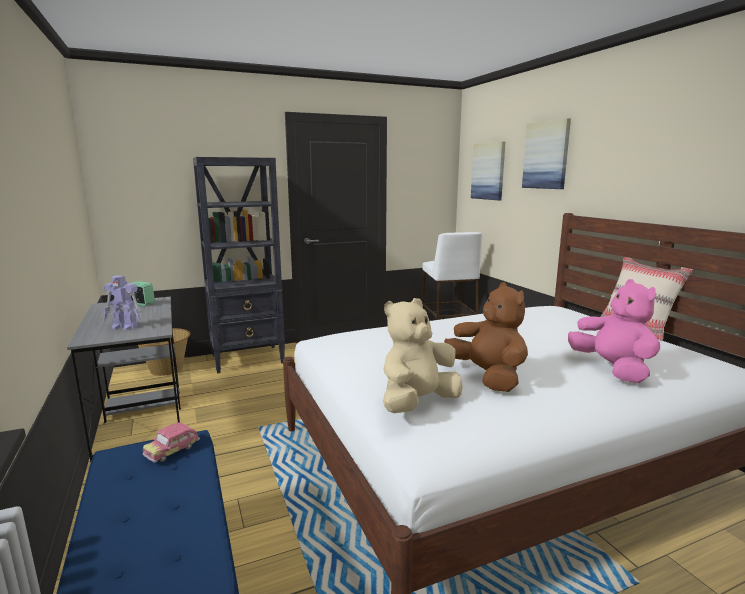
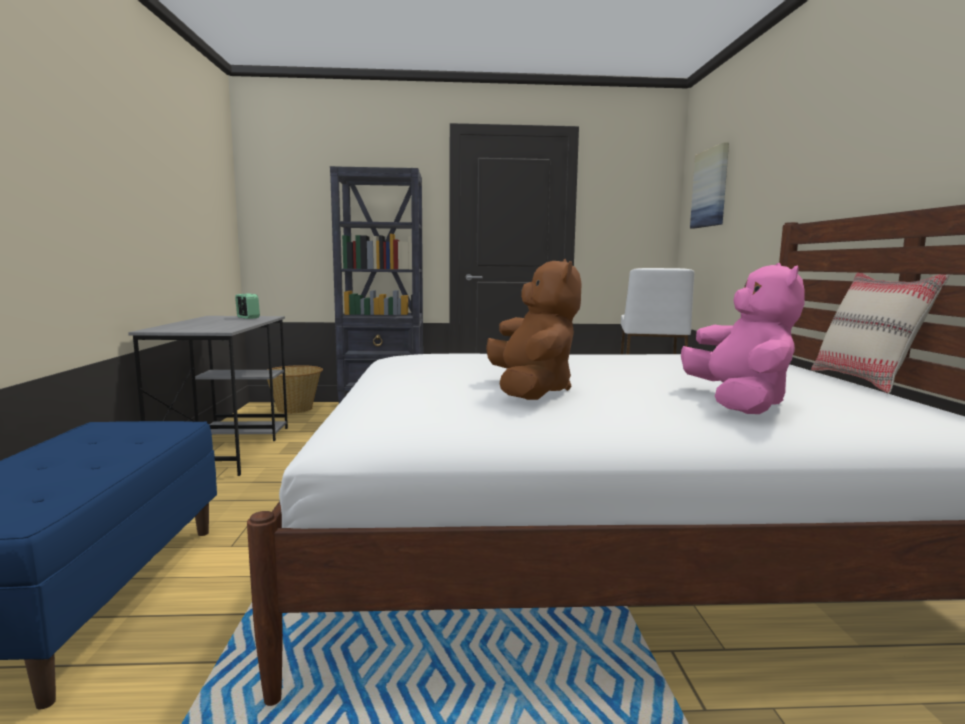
camera: 20 degrees right, 5 degrees down
(125, 327) = (202, 326): toy robot -> none
(172, 450) = (152, 430): toy car -> none
(417, 403) = (401, 399): beige plush toy -> none
(546, 155) = (772, 148): picture -> none

